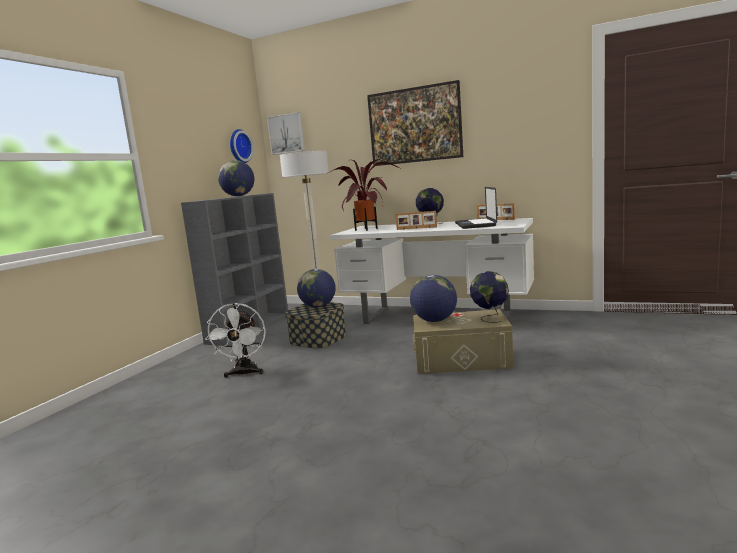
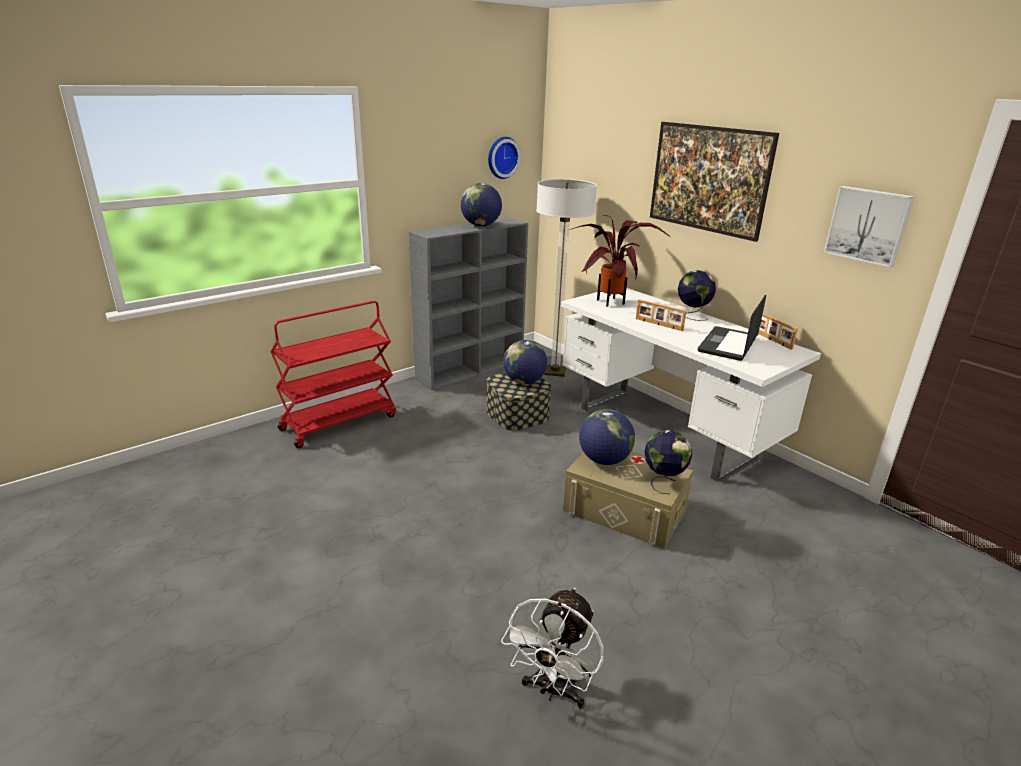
camera: 25 degrees right, 15 degrees up
(154, 385) = (339, 422): none -> red cart
(244, 374) = (416, 439): white fan -> white fan (554, 690)
(287, 134) = (566, 144): picture -> picture (868, 225)

